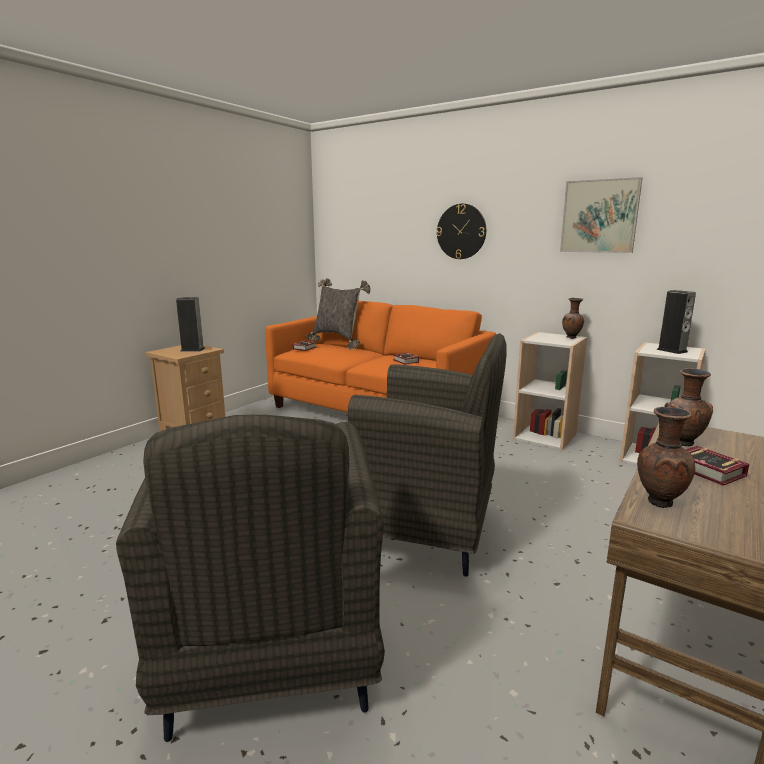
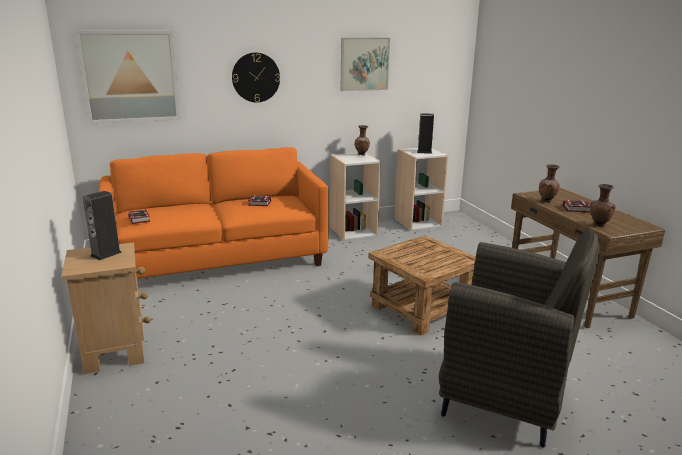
camera: 55 degrees left, 5 degrees up
(339, 345) = (156, 206): pillow -> none
(357, 228) = (130, 76): none -> picture
(428, 531) = (422, 309): grey armchair -> brown side table

